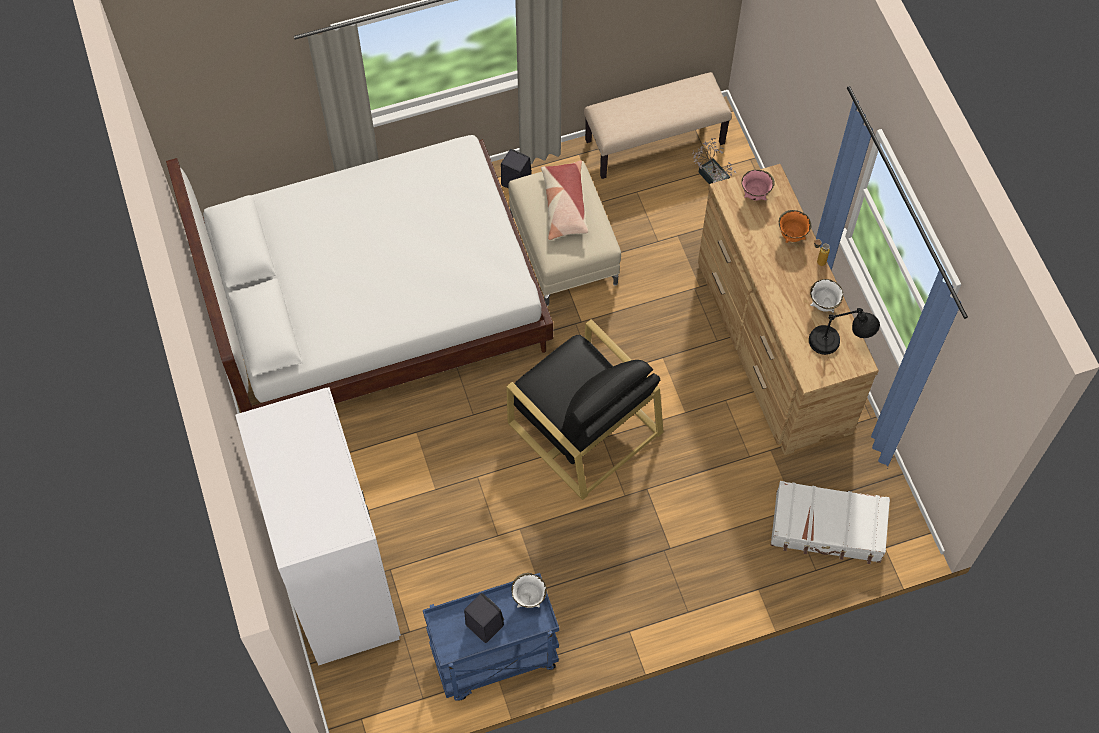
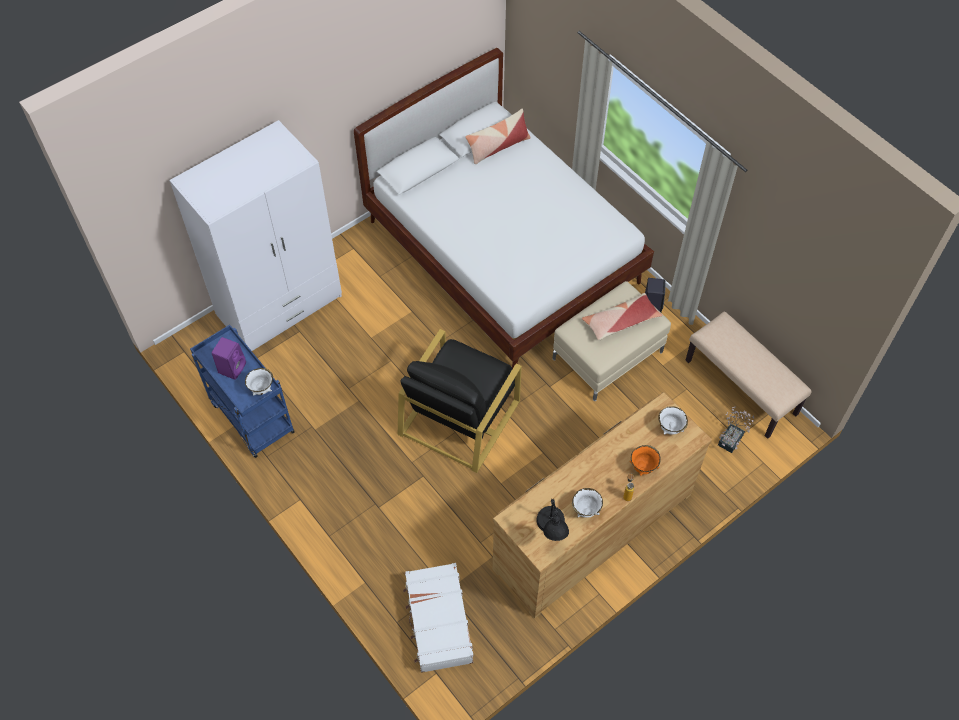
camera: 70 degrees right, 5 degrees down
(273, 233) = (498, 146): none -> pillow
(483, 624) = (232, 367): black speaker -> purple speaker
(755, 194) = (670, 428): pink bowl -> white bowl

